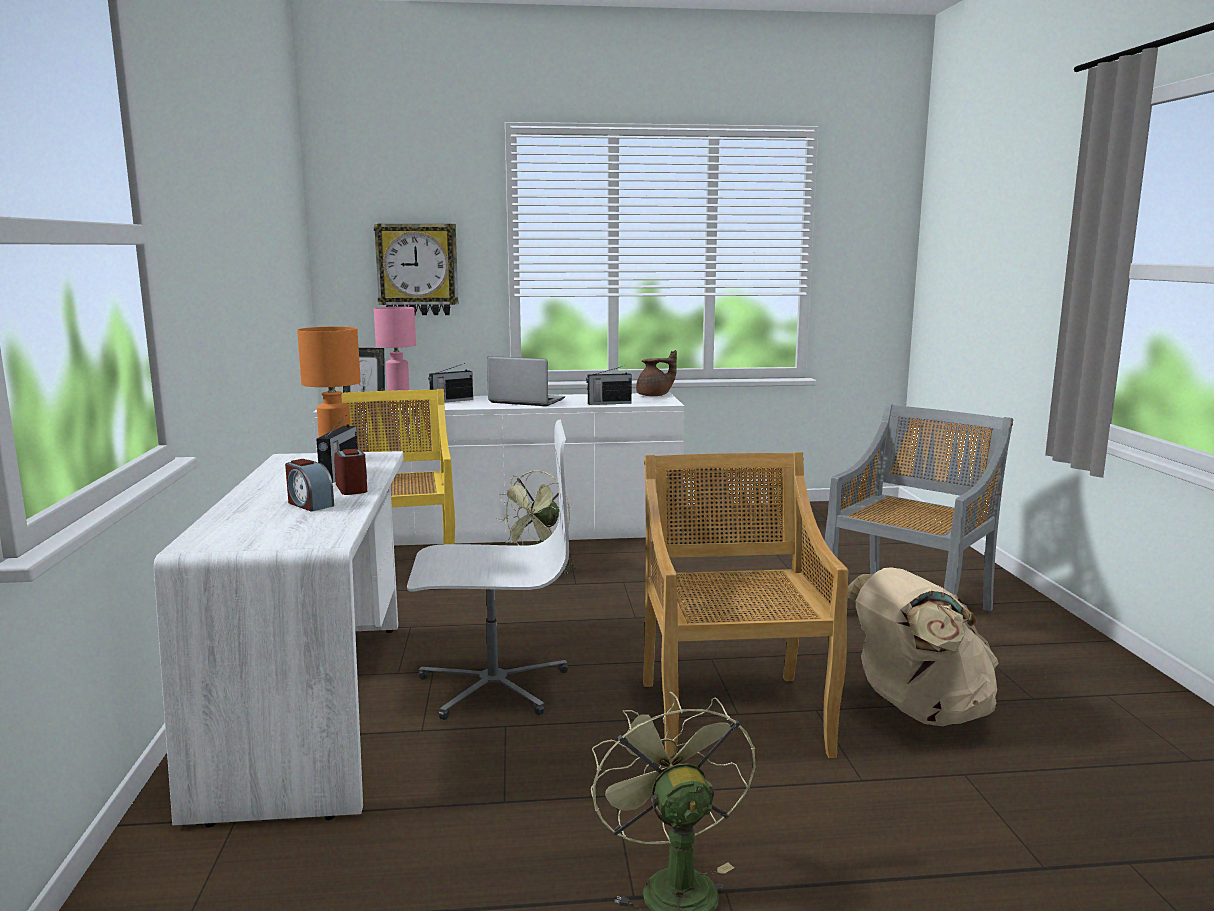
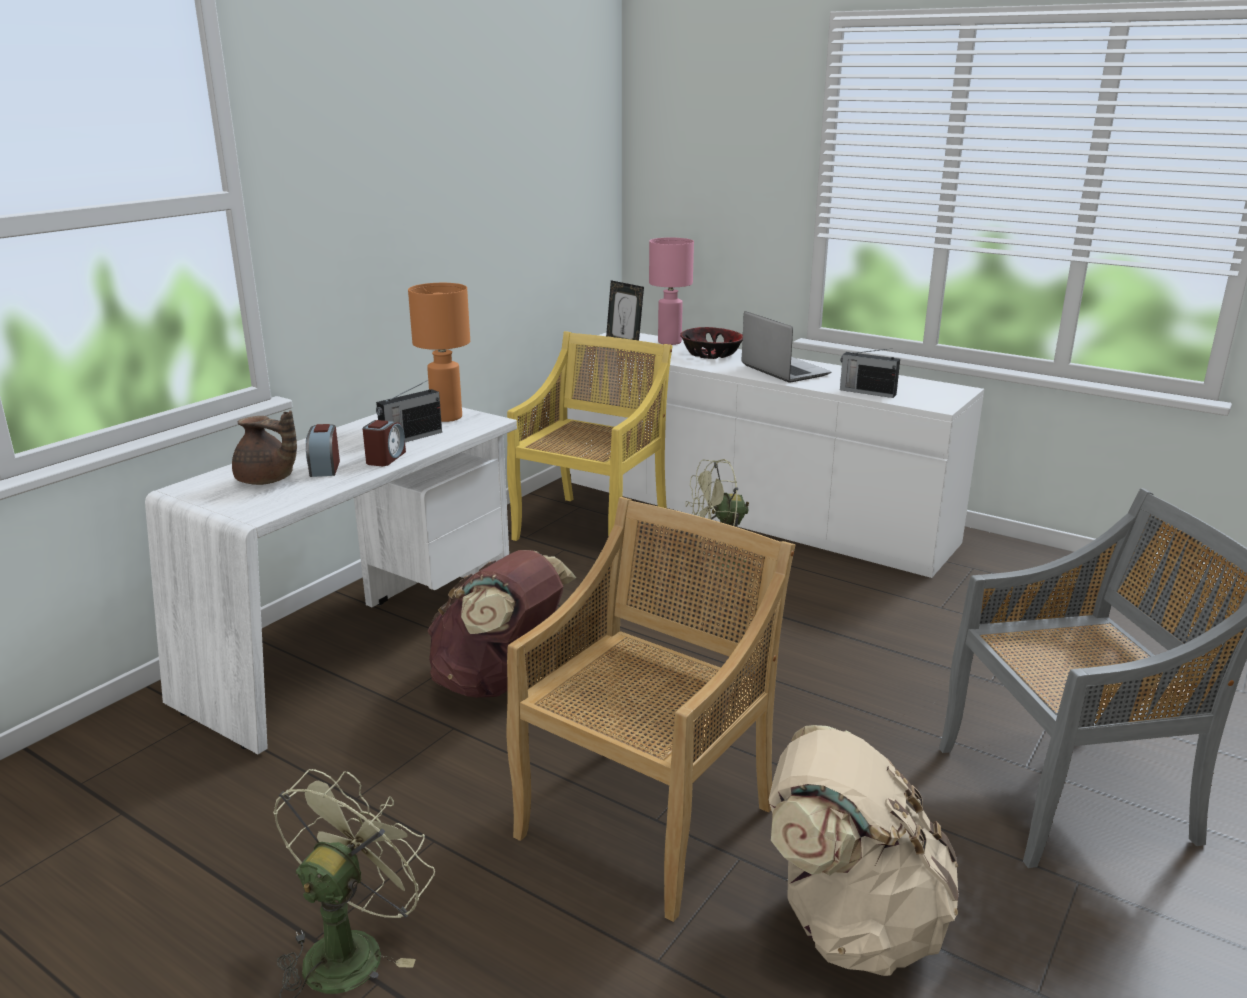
camera: 40 degrees right, 10 degrees up
(417, 270) = (720, 195): wall clock -> none
(451, 401) = (711, 354): radio -> bowl
(492, 685) = (500, 682): white office chair -> brown backpack
(654, 395) = (951, 390): brown teapot -> brown teapot (267, 480)

